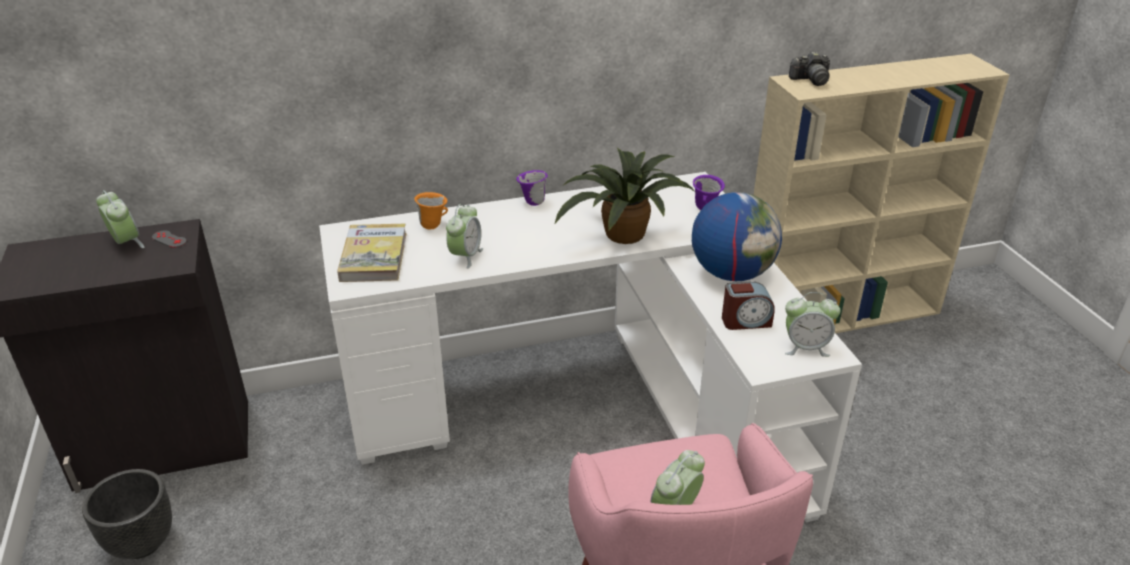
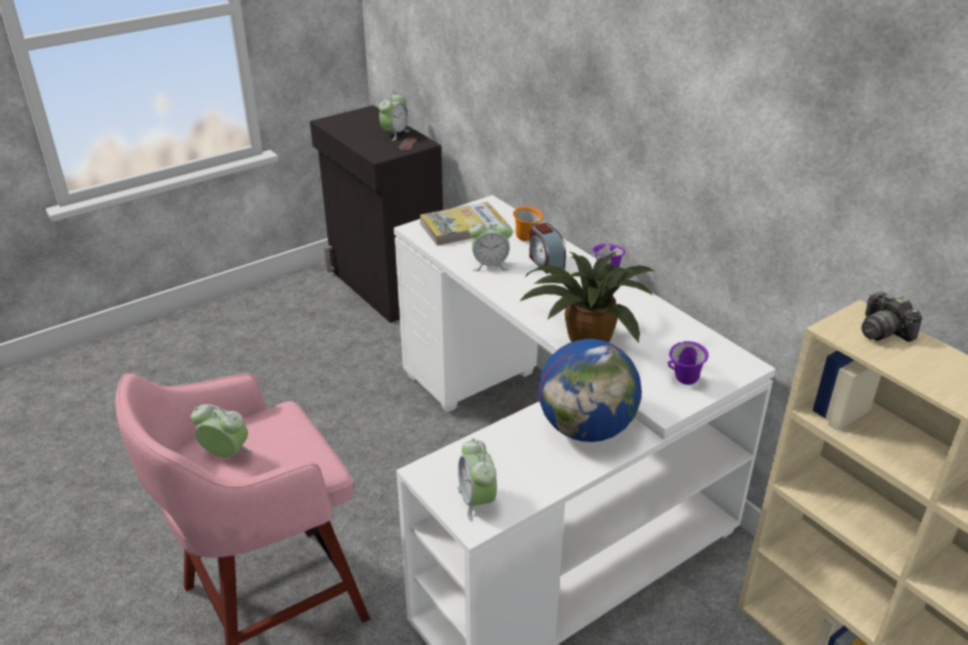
camera: 70 degrees right, 0 degrees up
(142, 543) = (300, 312): black planter -> none
(746, 321) = (501, 451): alarm clock -> alarm clock (545, 262)

